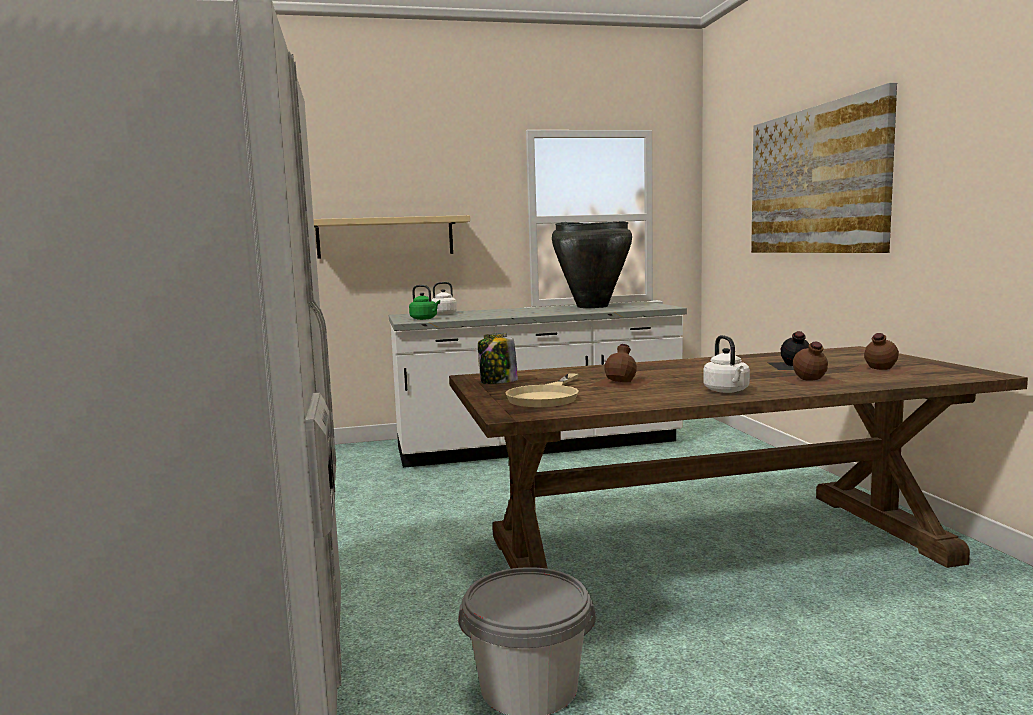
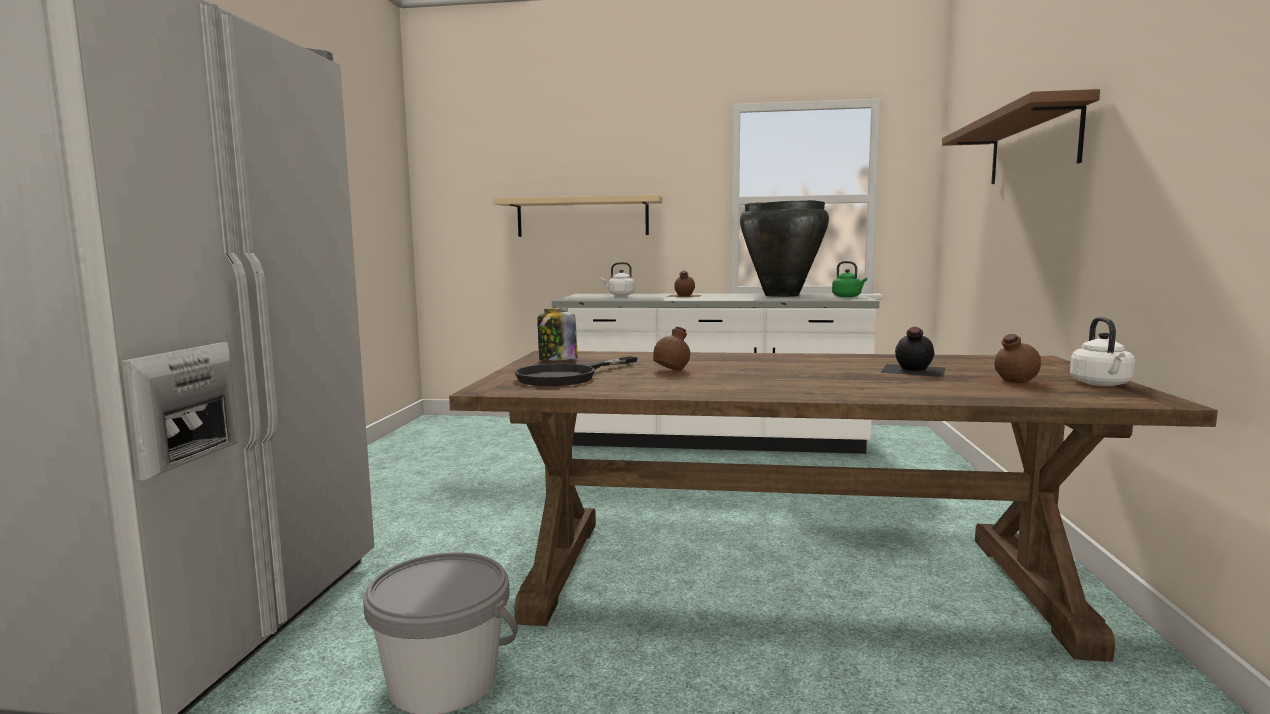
camera: 20 degrees right, 0 degrees up
(425, 319) = (591, 298): green kettle -> green kettle (848, 296)
(547, 396) = (567, 376): beige frying pan -> black frying pan
(727, 391) = (763, 388): white kettle -> white kettle (1101, 384)
(810, 380) = (891, 386): brown bottle -> brown bottle (683, 295)
(816, 181) = (1033, 146): picture -> brown shelf

